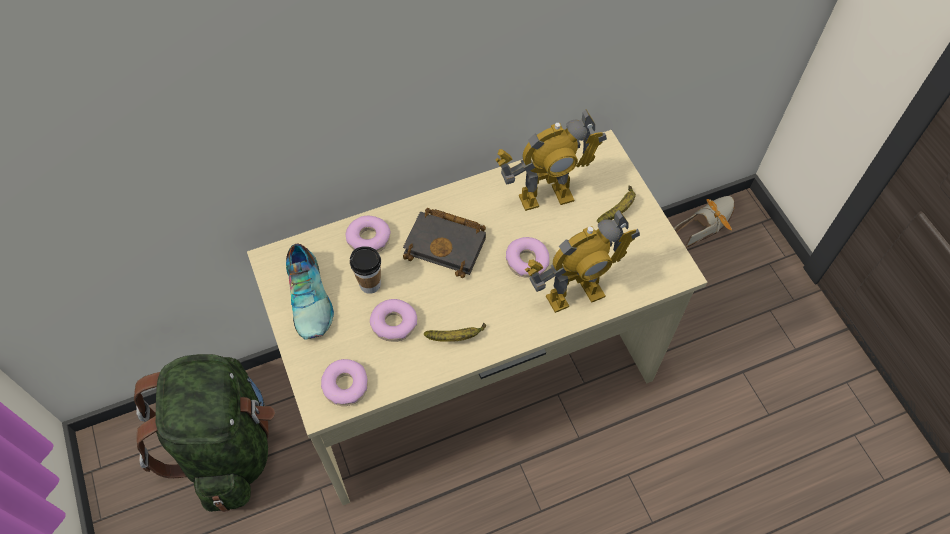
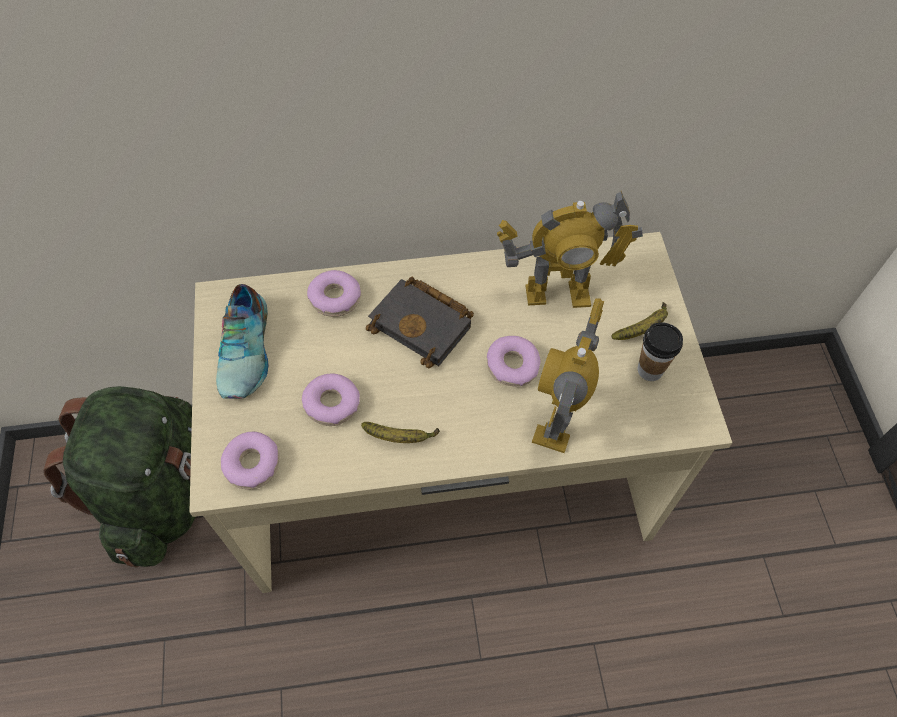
camera: 15 degrees right, 0 degrees up
(370, 284) = (319, 351): cup -> cup (650, 370)
(574, 294) = (559, 419): toy robot -> toy robot turned 120 degrees clockwise
(705, 224) = (760, 373): shoe -> none

